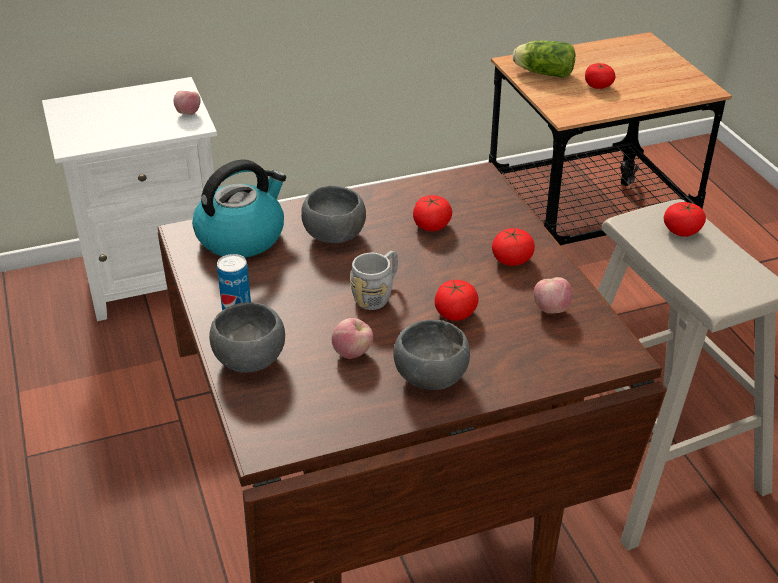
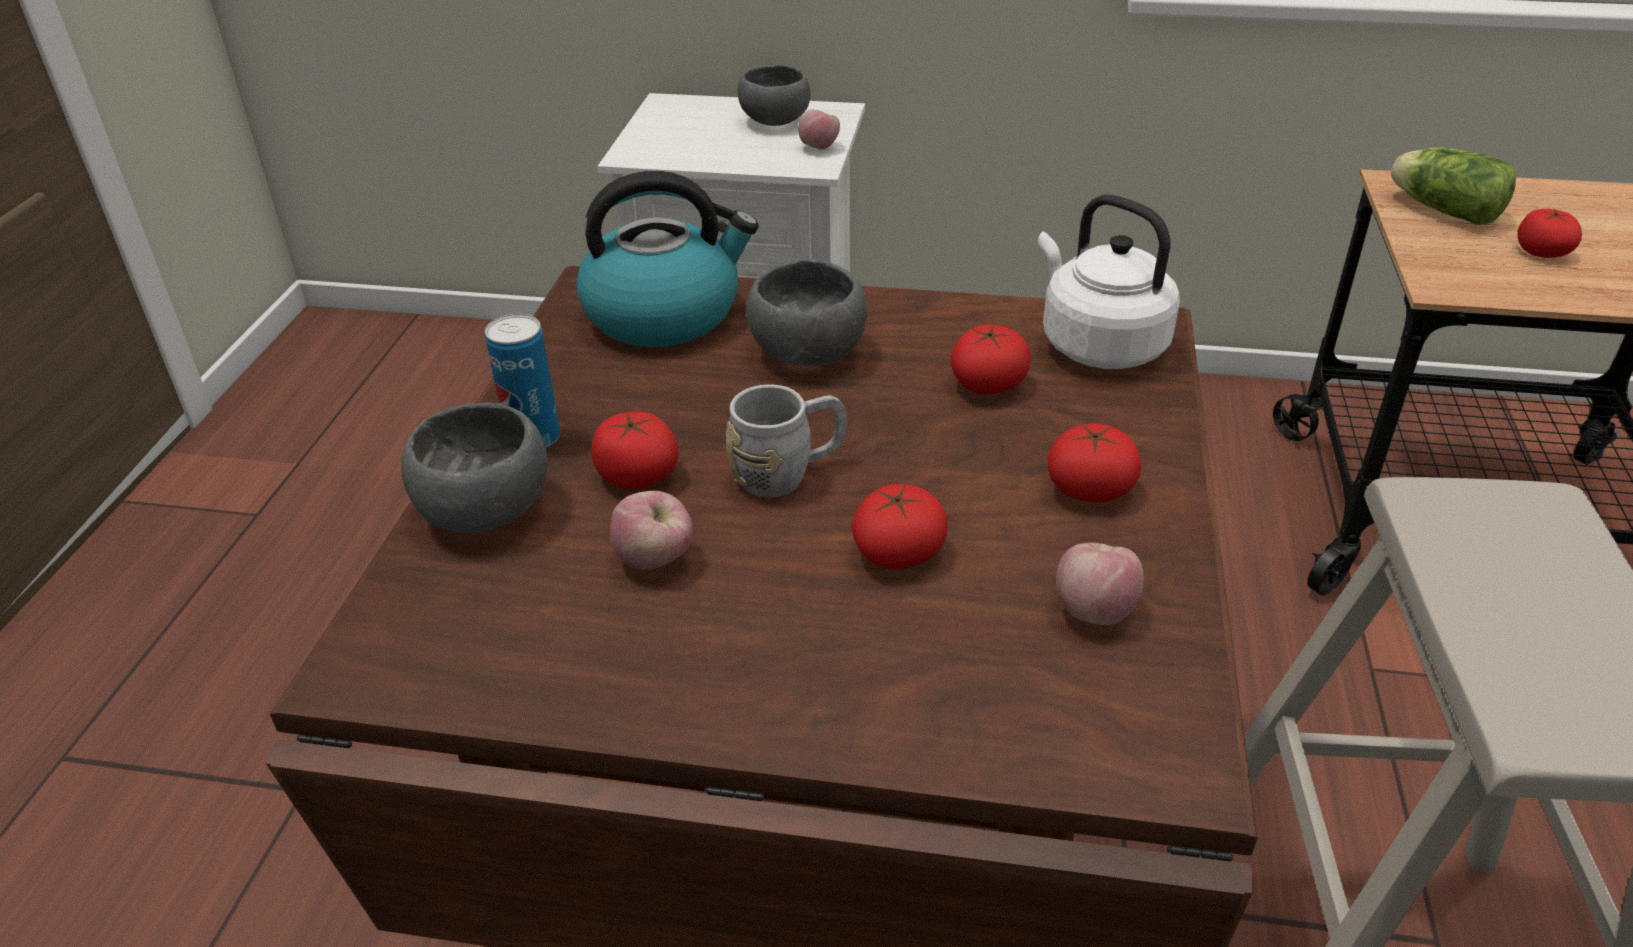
camera: 30 degrees right, 0 degrees up
(431, 378) = (747, 663): grey bowl -> grey bowl (774, 122)
(465, 191) = (1098, 344): none -> white kettle
(682, 230) = (1538, 549): tomato -> tomato (637, 475)

